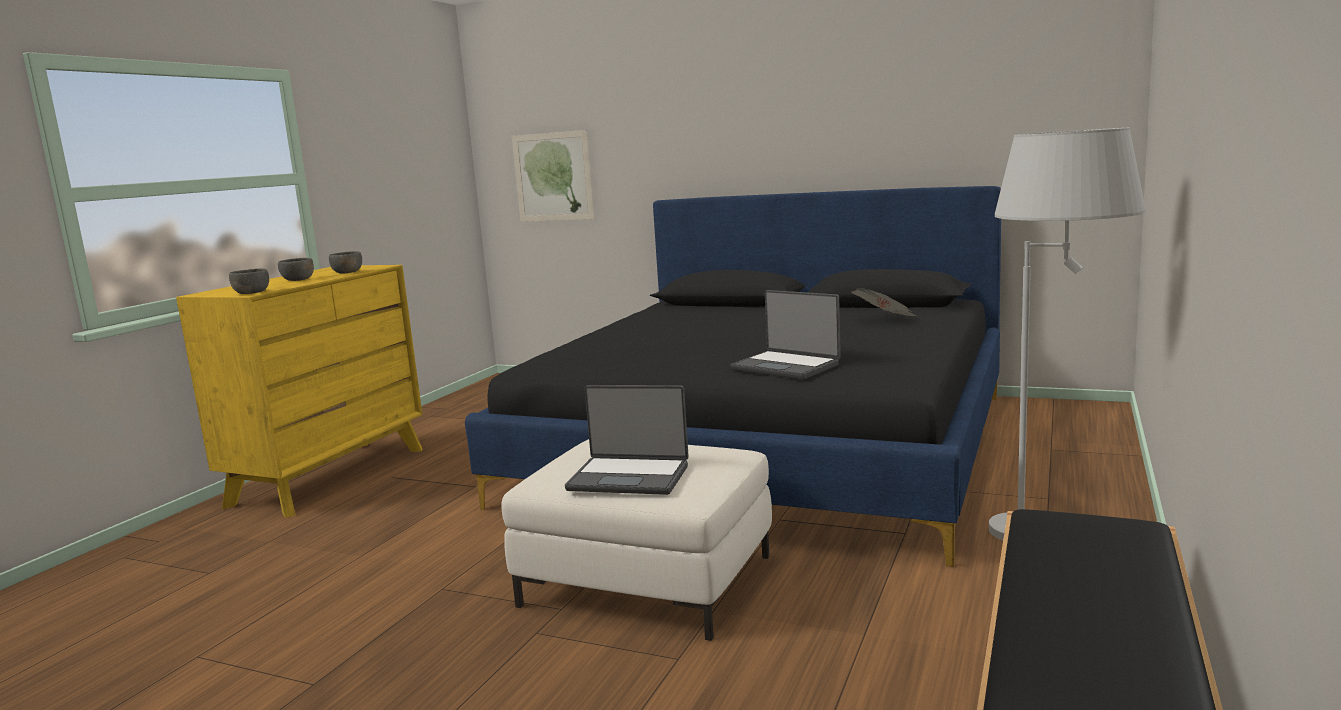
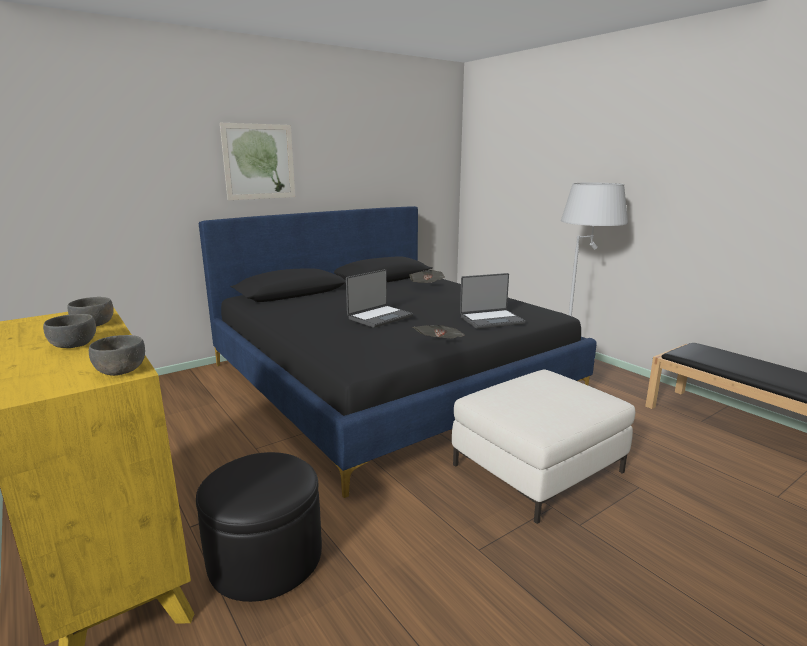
camera: 60 degrees left, 5 degrees up
(370, 512) = (265, 557): none -> black ottoman
(553, 177) = (72, 201): picture -> picture (259, 162)
(629, 477) = (568, 403): laptop -> laptop (379, 317)
(634, 372) = (439, 346): none -> newspaper

